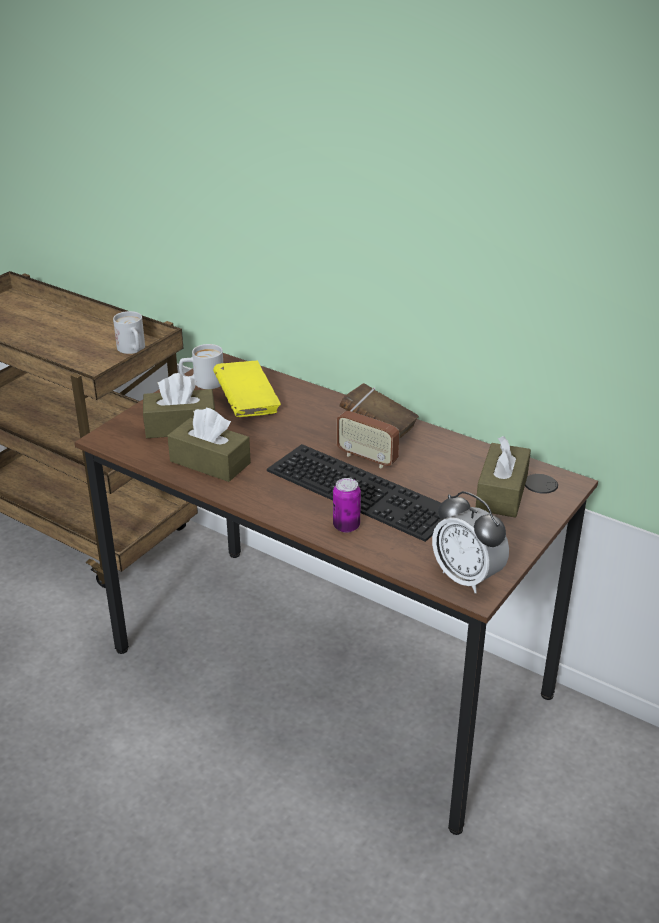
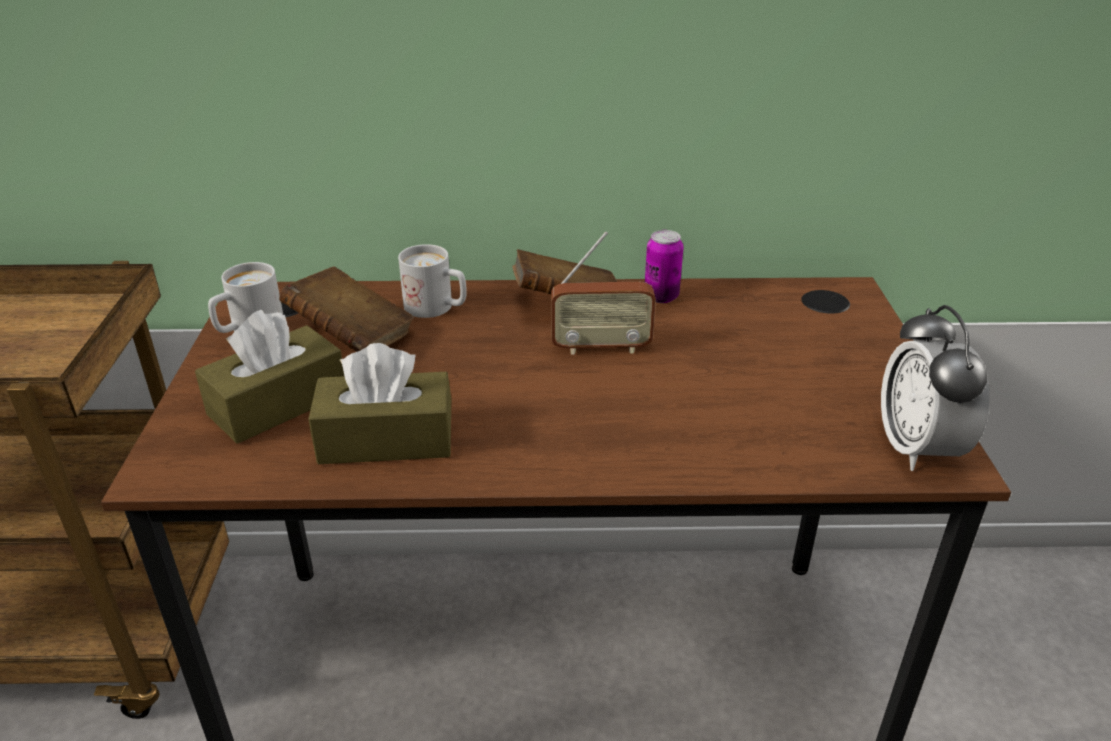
camera: 35 degrees left, 0 degrees up
(133, 350) = (78, 322): white mug -> white mug (437, 308)
(247, 404) = (351, 336): yellow book -> brown book
(346, 526) = (690, 449): can -> can (661, 296)
(363, 490) = (648, 389): keyboard -> none
(467, 577) = (917, 449): alarm clock -> alarm clock turned 75 degrees clockwise
(501, 492) = (805, 327): brown tissue box -> none

